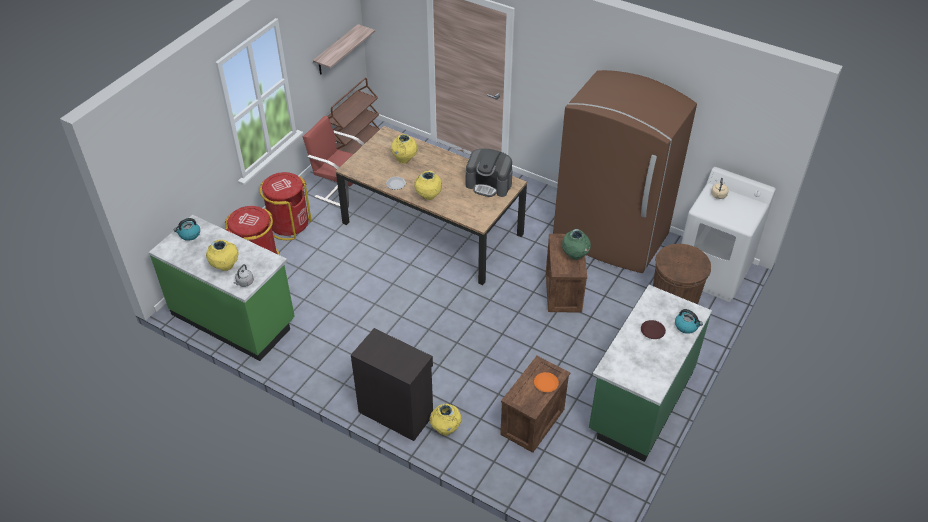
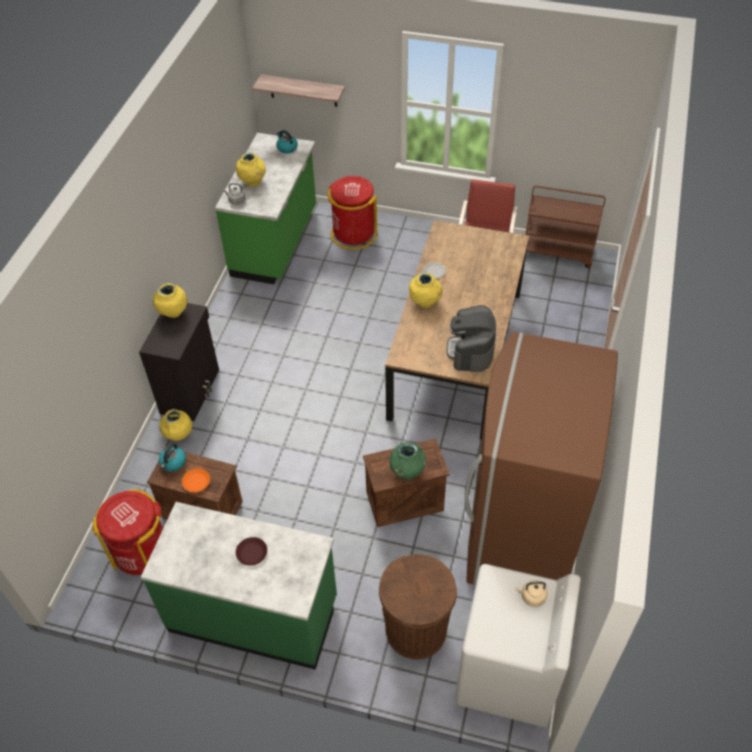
camera: 75 degrees right, 5 degrees up
(289, 225) = (411, 240): red trash can -> red trash can (143, 552)
(336, 50) = (587, 142): shelf -> shelf (303, 90)
(404, 160) = (478, 267): yellow vase -> yellow vase (173, 313)
(686, 326) = (270, 590): kettle -> kettle (173, 463)

